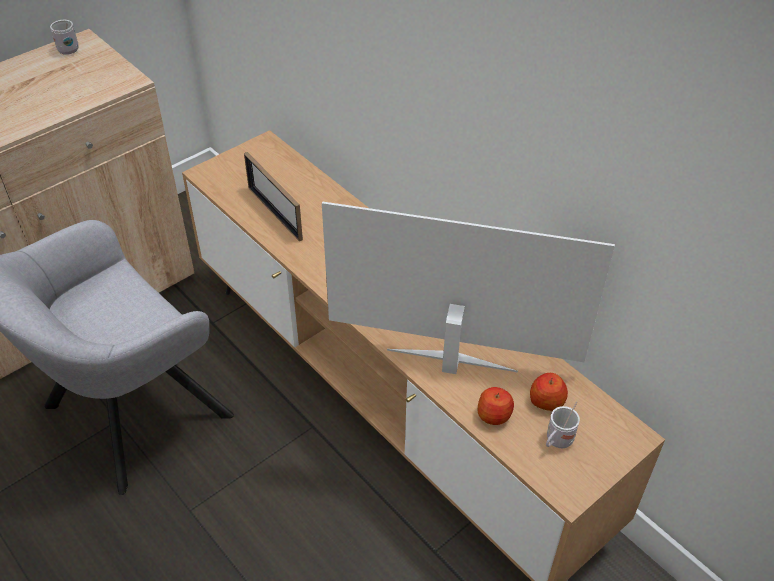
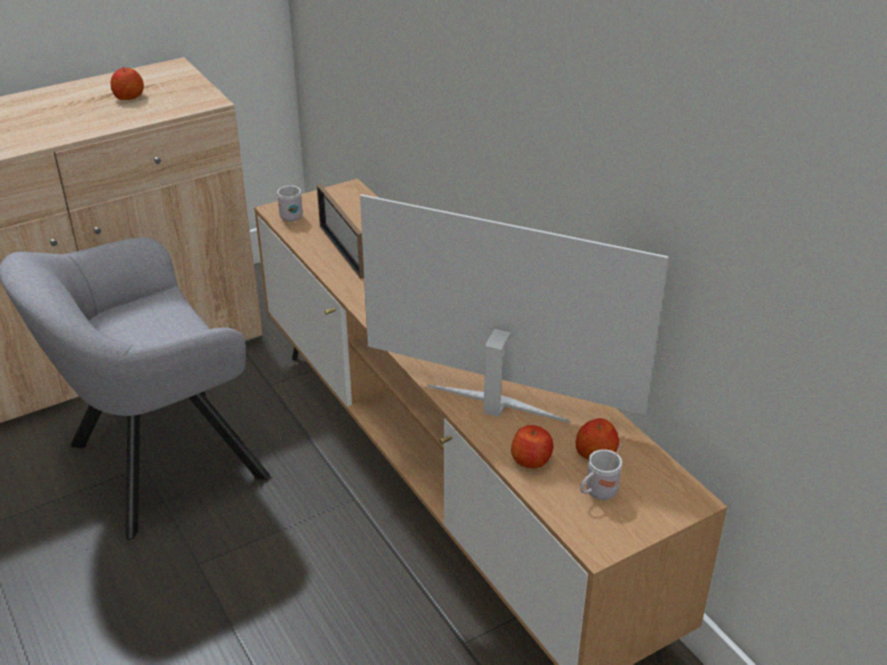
camera: 10 degrees right, 10 degrees down
(48, 82) = (129, 96): none -> apple
(66, 49) = (156, 71): white mug -> white mug (289, 216)

